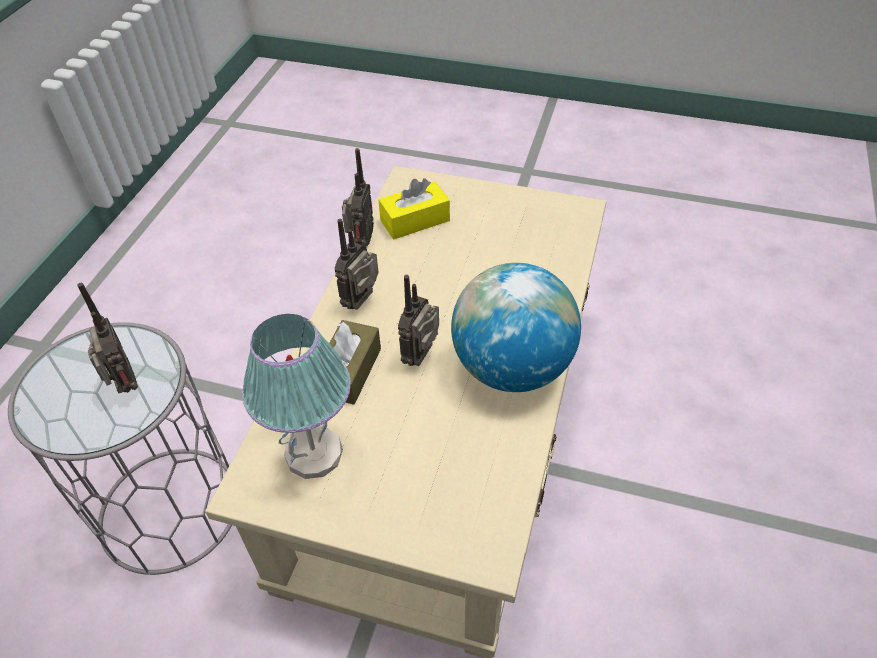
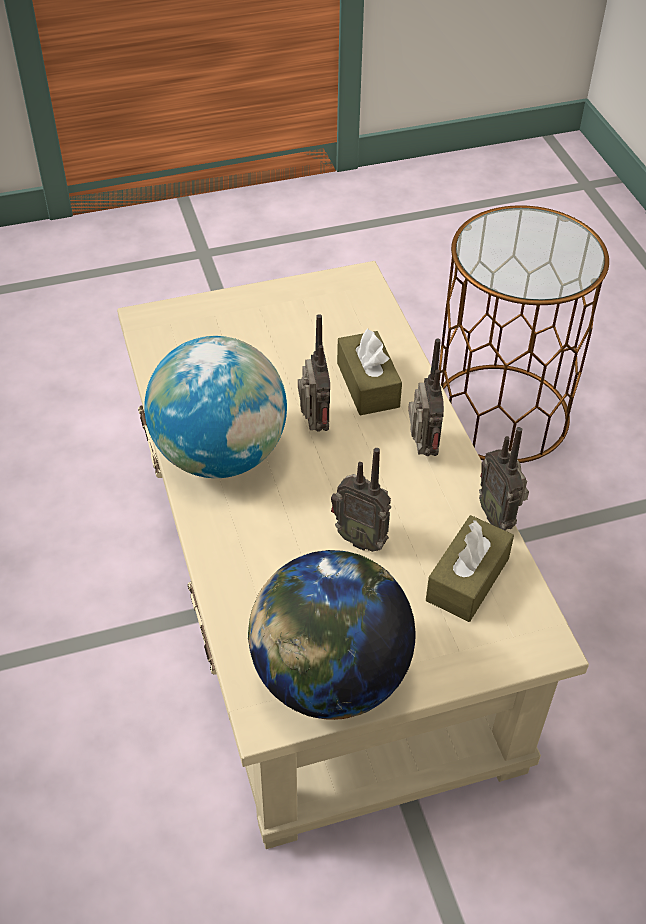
camera: 145 degrees right, 0 degrees up
(124, 387) = (507, 257): radio -> radio (361, 538)
(169, 509) = (501, 413): grey side table -> brown side table
(314, 453) = (334, 319): table lamp -> none
(415, 220) = (467, 579): yellow tissue box -> brown tissue box
(535, 210) = (330, 678): none -> globe

